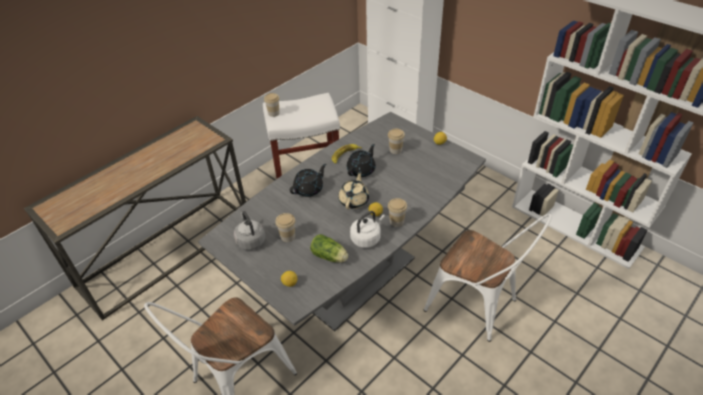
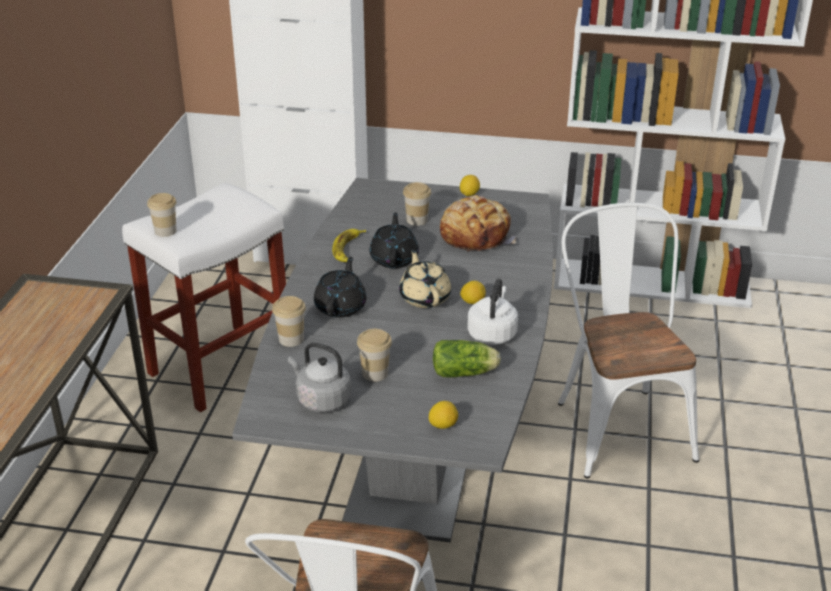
camera: 35 degrees left, 10 degrees down
(396, 221) = (511, 300): cup -> cup (291, 339)
(417, 171) = (476, 235): none -> bread
(478, 306) = (617, 423): white chair -> white chair turned 105 degrees counterclockwise

